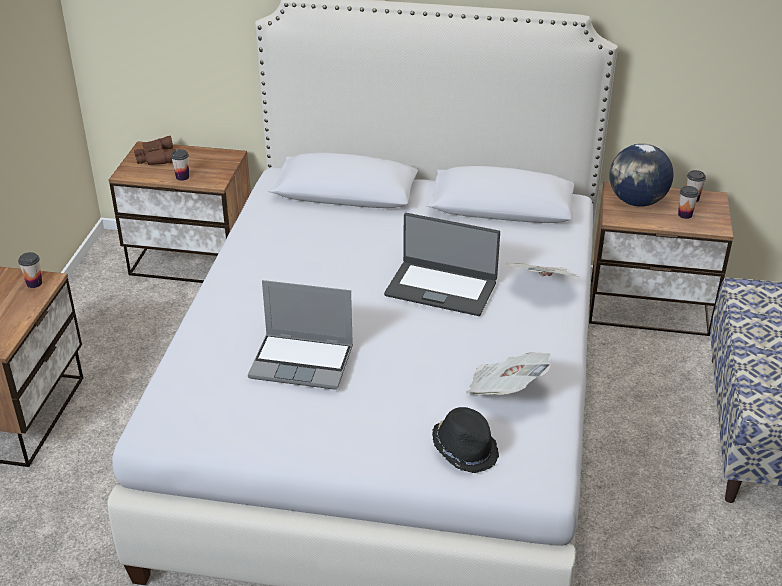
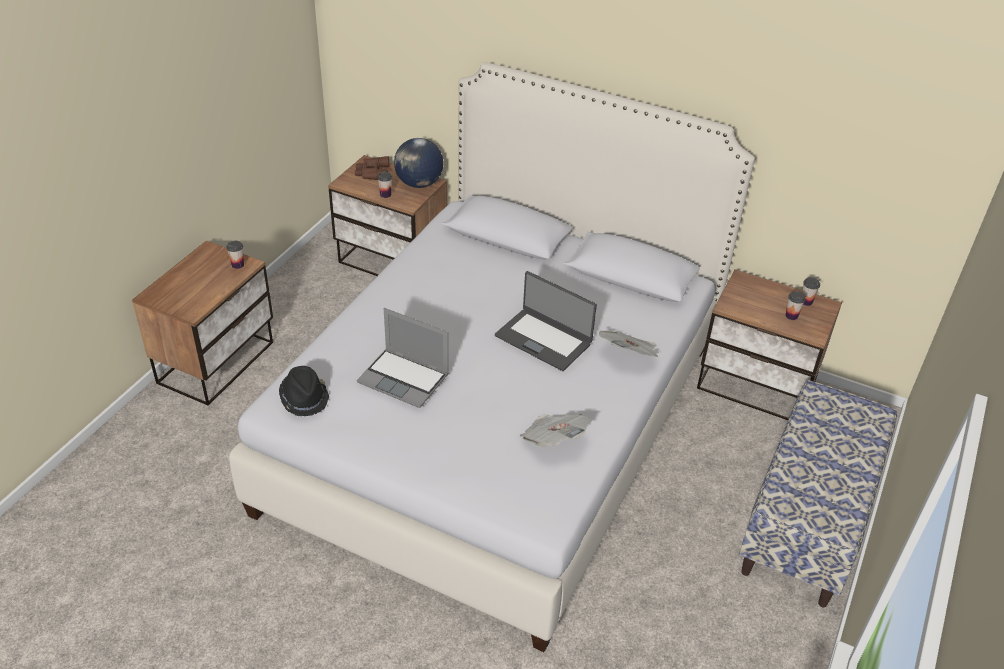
camera: 15 degrees right, 5 degrees up
(465, 449) = (497, 482): black hat -> black hat (304, 398)
(637, 202) = (755, 294): globe -> globe (419, 184)

